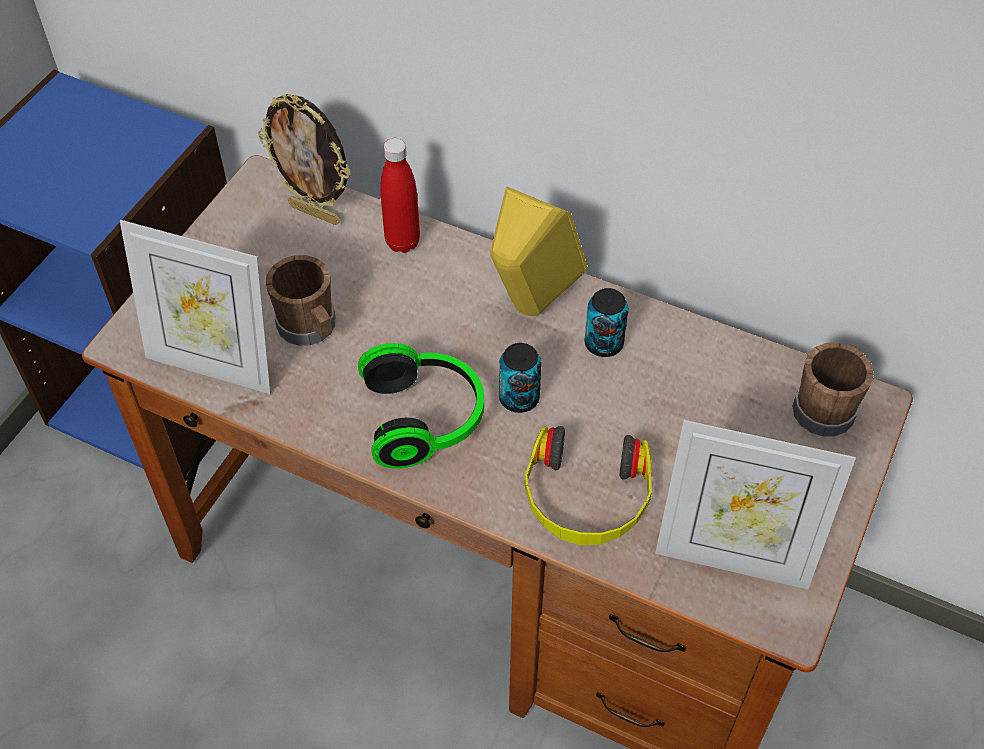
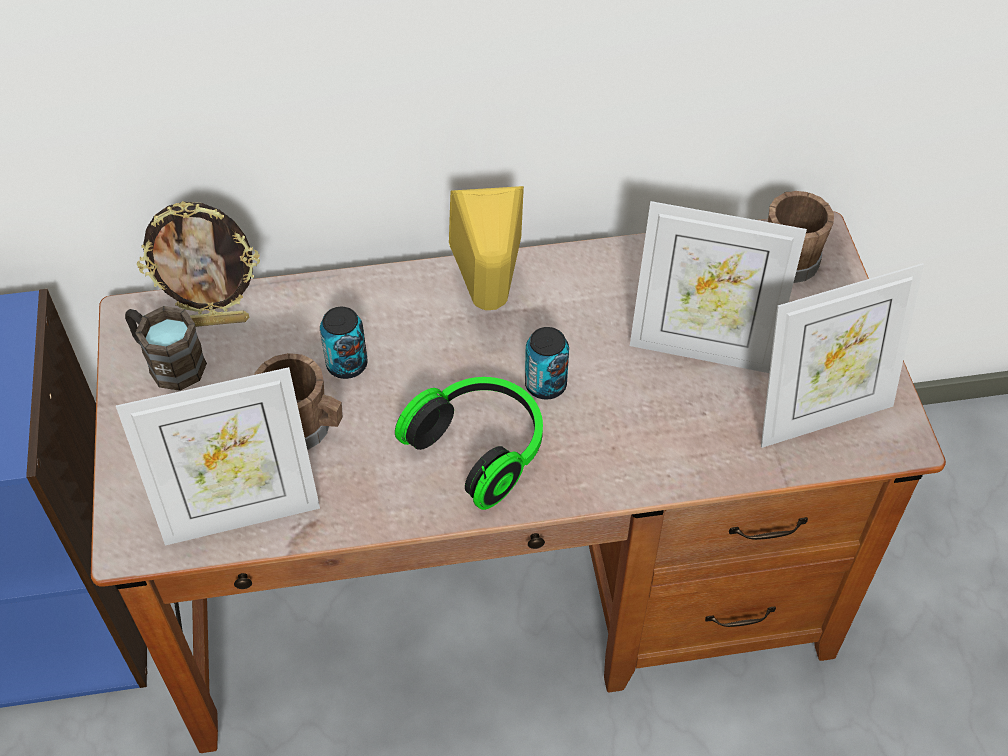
camera: 35 degrees left, 0 degrees up
(257, 226) = (168, 362): none -> brown mug
(402, 242) = (323, 305): red bottle -> none
(586, 497) = (670, 434): headphones -> none
(603, 344) = (575, 300): can -> can (347, 364)
(677, 441) = (702, 347): none -> picture frame

